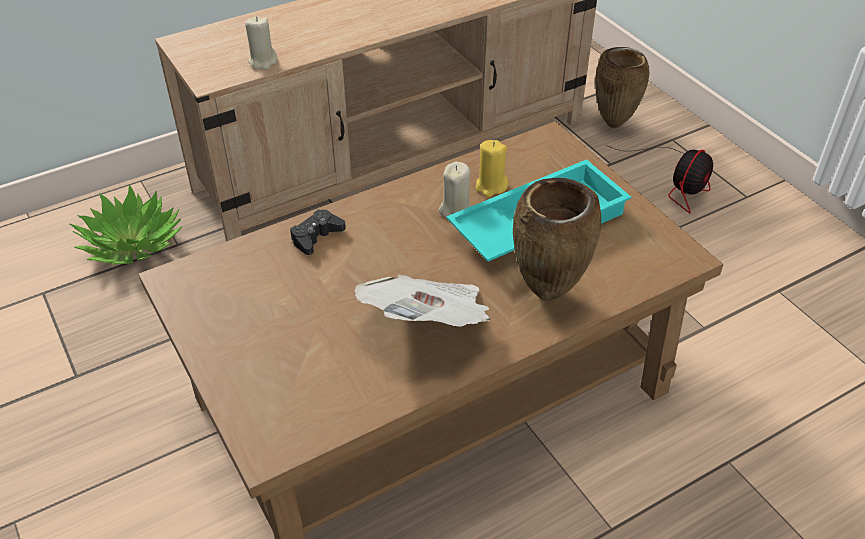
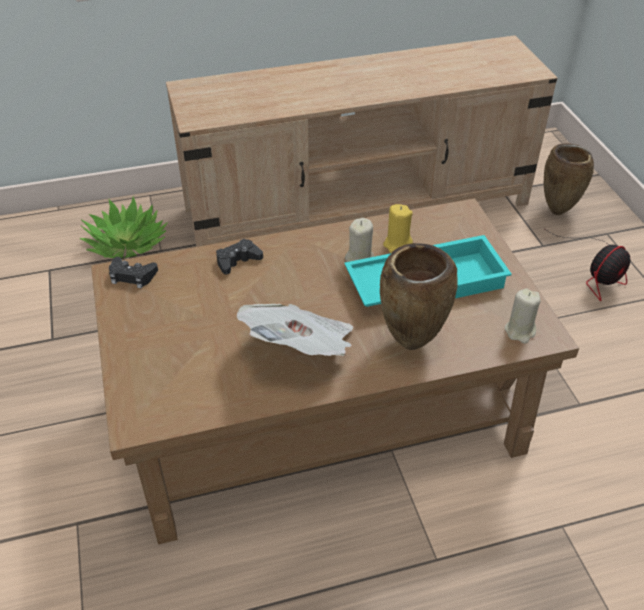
camera: 15 degrees right, 0 degrees up
(195, 277) = (132, 276): none -> black game controller
(263, 61) = (242, 111): beige candle -> beige candle (520, 331)

